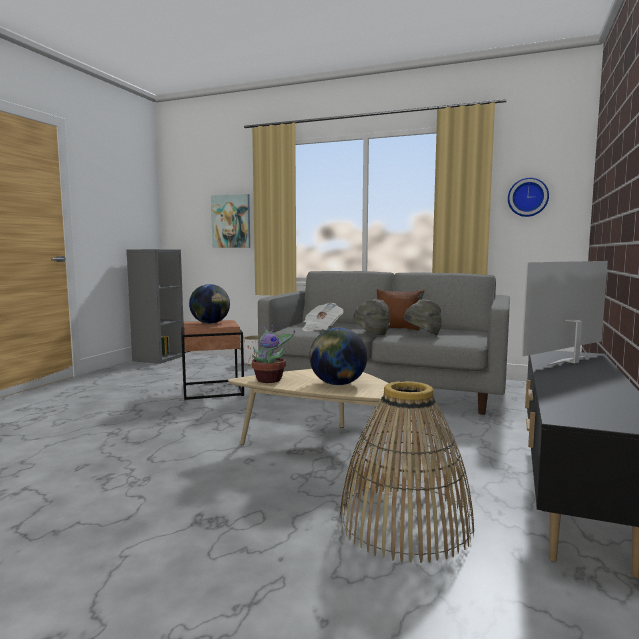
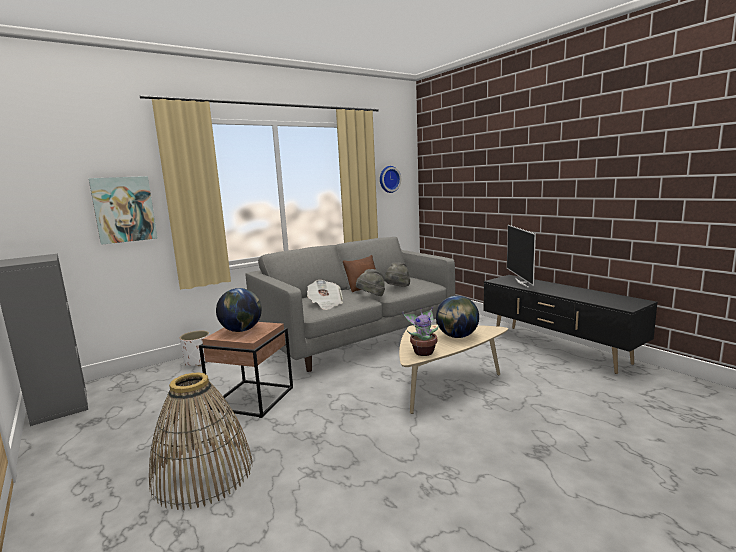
camera: 55 degrees left, 5 degrees up
(405, 522) = (568, 392): basket -> basket (203, 474)

